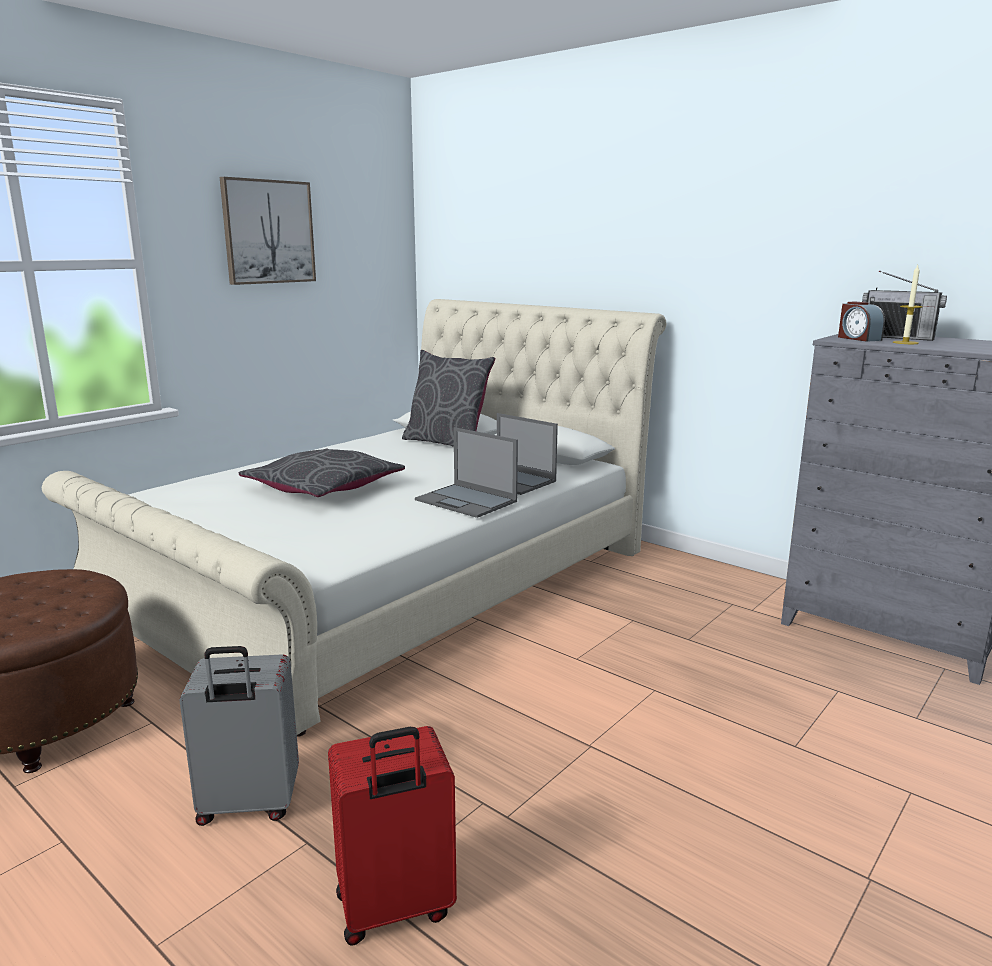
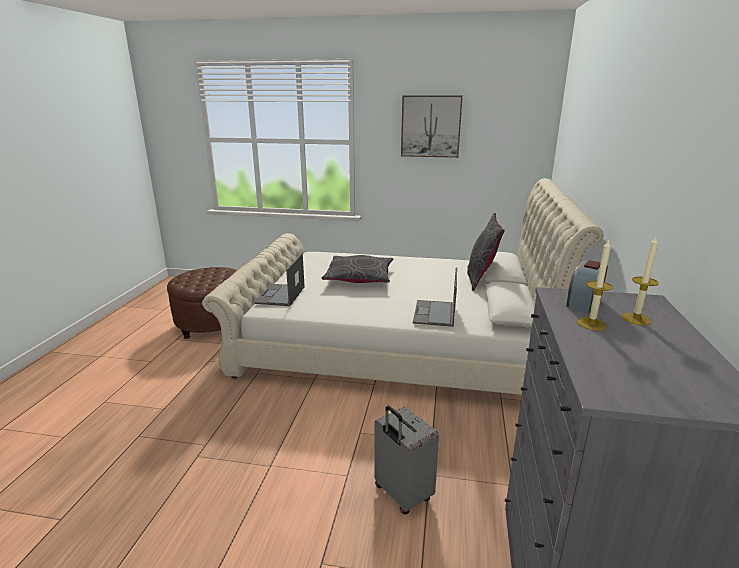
camera: 60 degrees right, 5 degrees up
(248, 805) = (181, 386): grey suitcase -> grey suitcase (401, 494)
(395, 908) = (129, 446): red suitcase -> none
(467, 501) = (383, 313): laptop -> laptop (280, 295)
(898, 337) = (636, 319): radio -> candle

